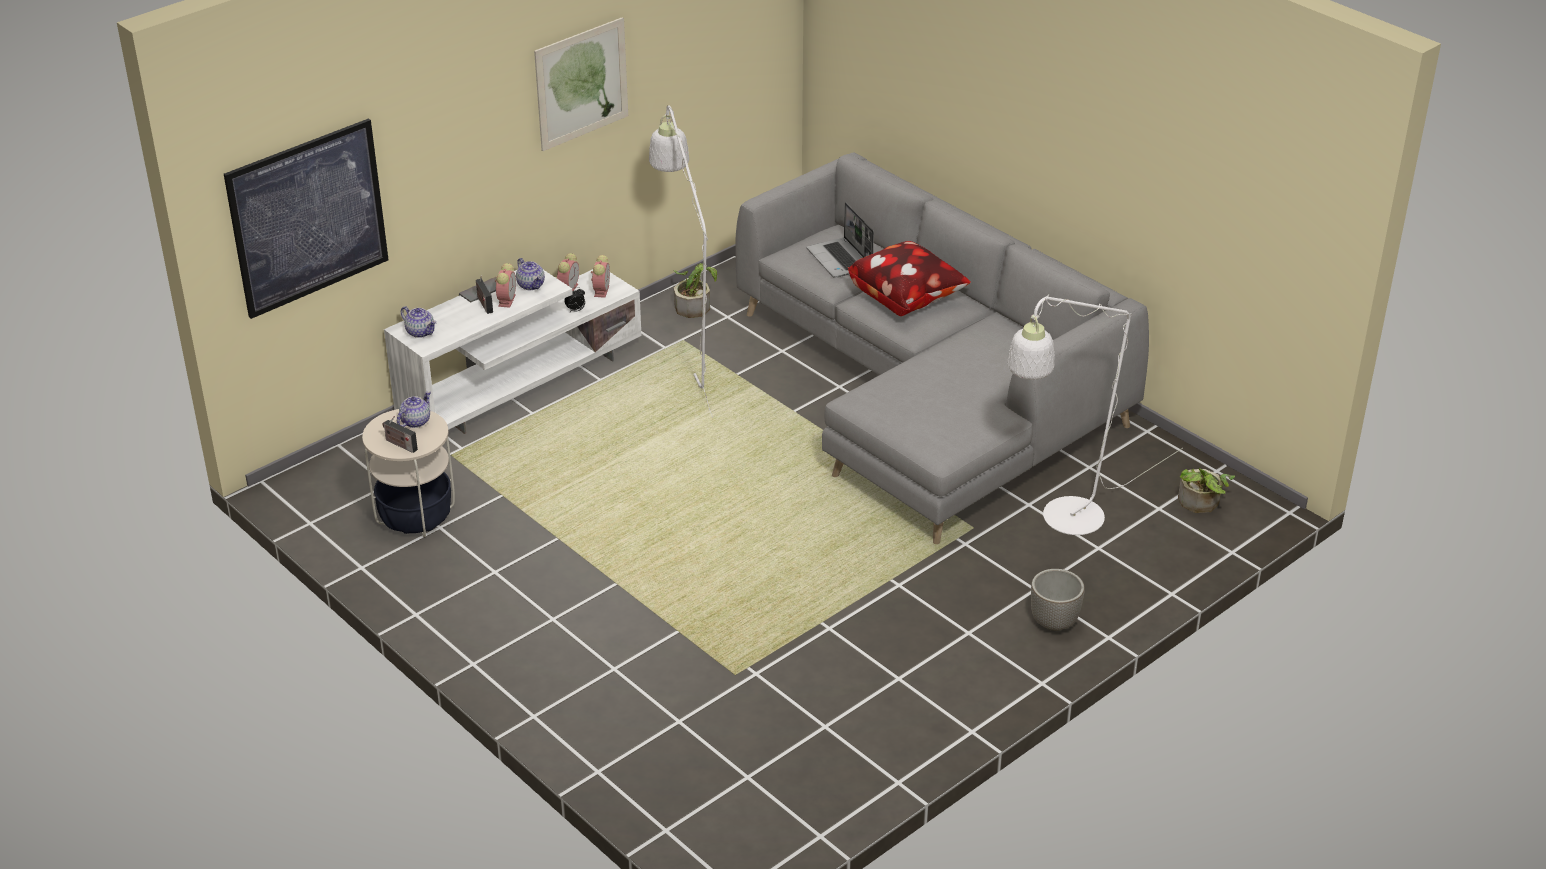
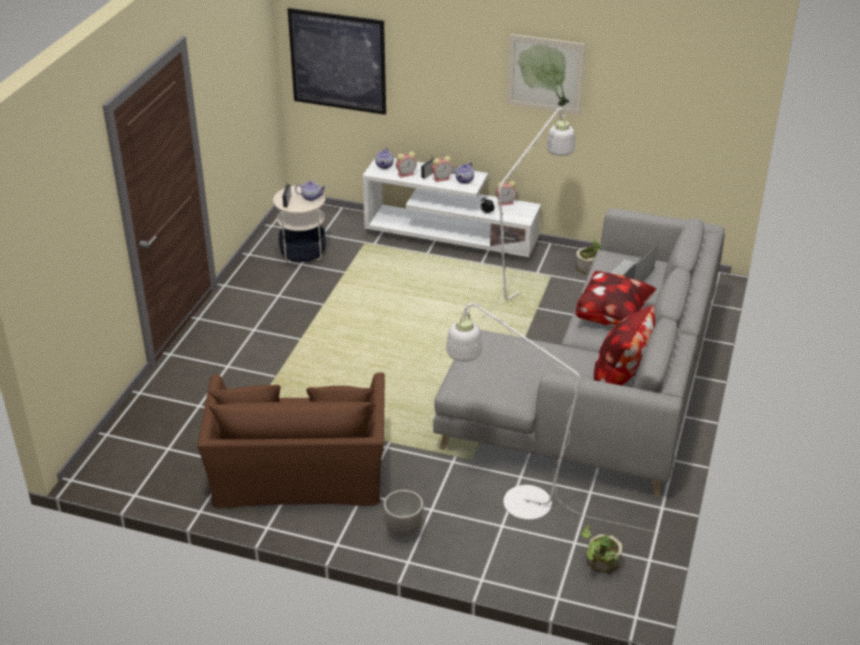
camera: 60 degrees right, 0 degrees up
(601, 290) = (516, 213): alarm clock -> alarm clock (406, 174)
(879, 669) = (298, 467): none -> brown armchair
(1006, 335) = (622, 374): none -> pillow

